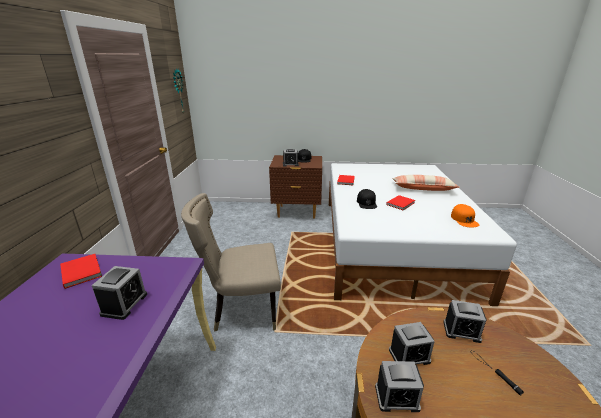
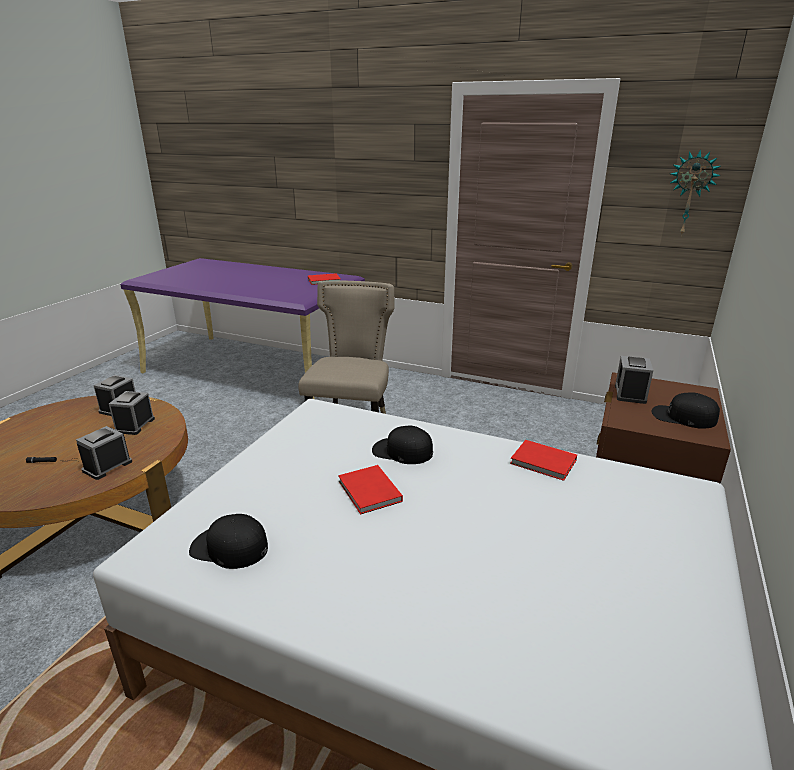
camera: 110 degrees right, 0 degrees up
(124, 304) = (269, 290): alarm clock -> none
(423, 189) = (437, 576): pillow -> none
(464, 219) = (229, 547): orange cap -> black cap

